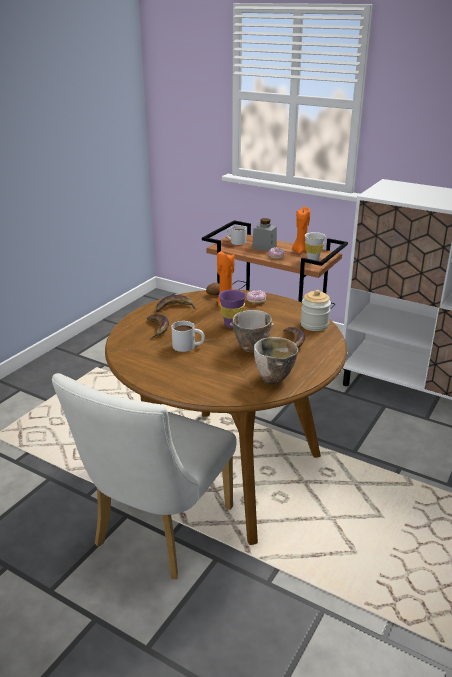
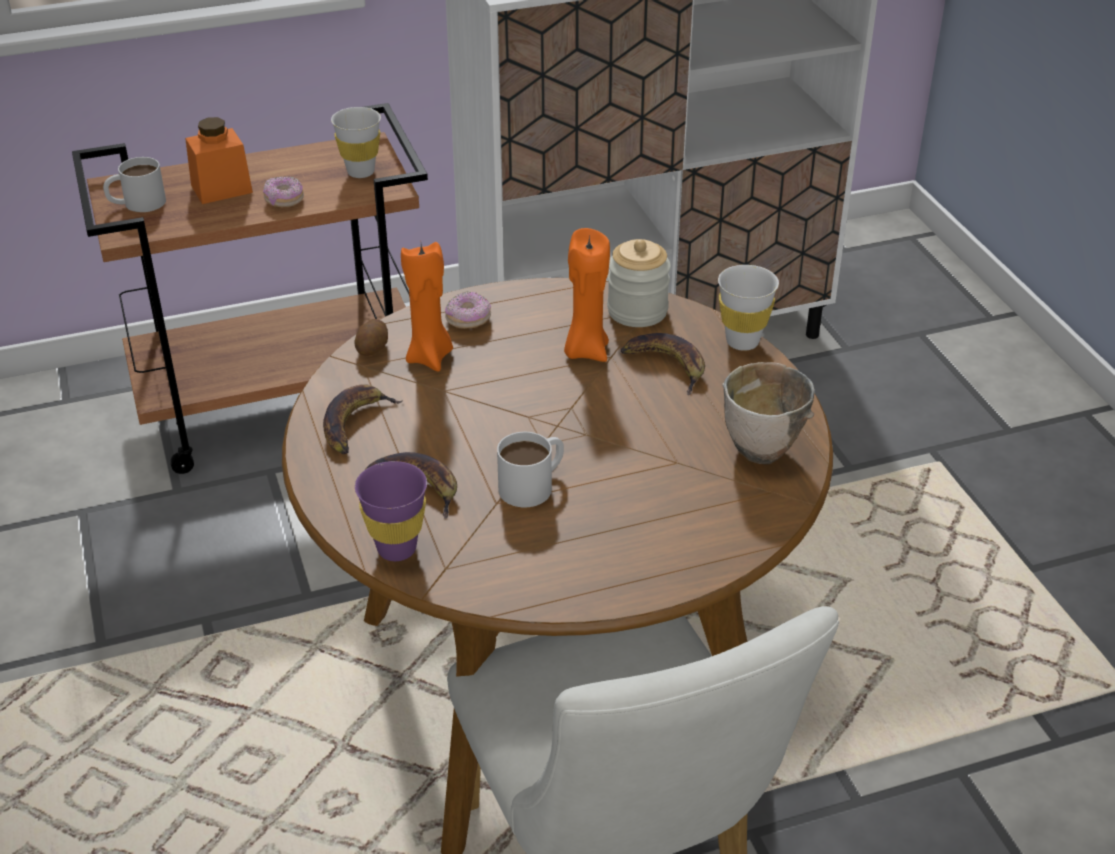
camera: 50 degrees left, 10 degrees up
(232, 325) = (520, 394): purple cup -> purple cup (396, 549)
(250, 349) = (632, 421): bowl -> none
(264, 247) = (221, 189): grey jar -> orange jar
(300, 251) = (305, 164): orange candle -> orange candle (585, 351)
(333, 350) = (742, 342): none -> white cup

